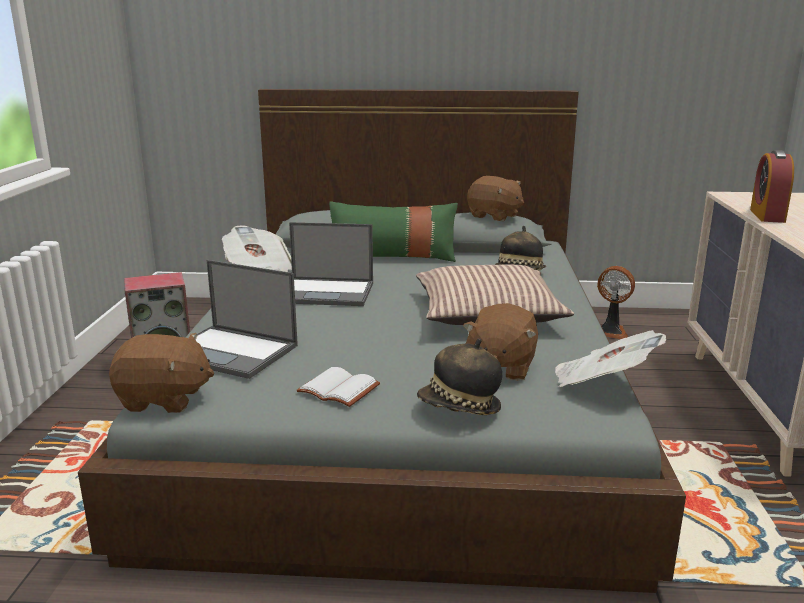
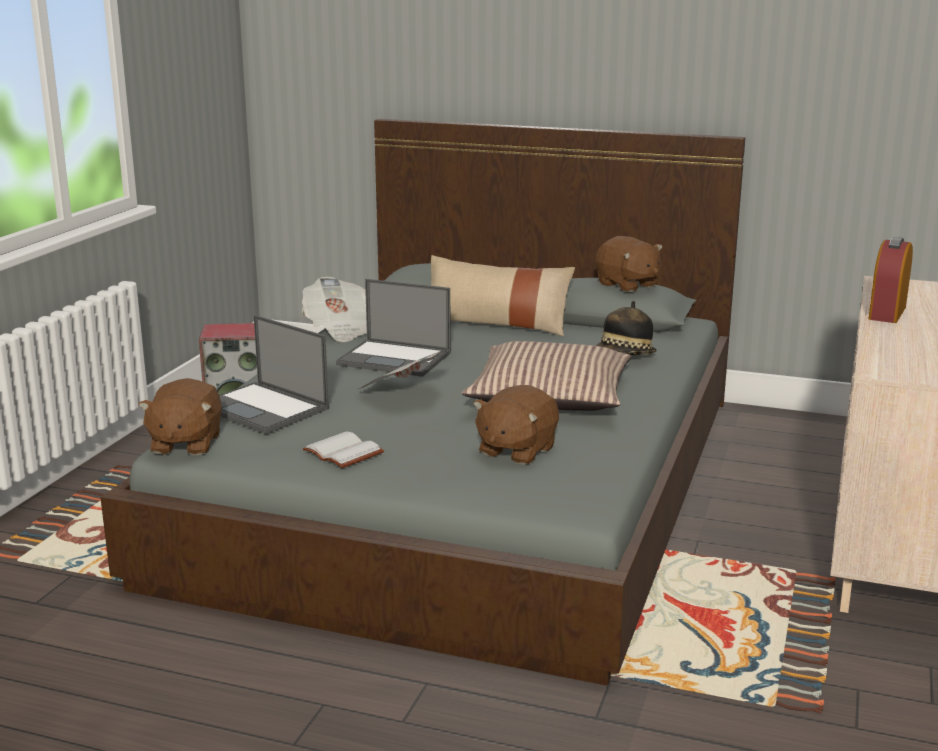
camera: 15 degrees right, 0 degrees up
(164, 399) = (185, 444): brown plush toy -> brown plush toy turned 75 degrees clockwise
(392, 256) = (496, 324): green pillow -> beige pillow
(459, 408) = (443, 481): hat -> none
(602, 383) = (605, 477): newspaper -> newspaper (401, 393)
(610, 331) = (766, 439): fan -> none

